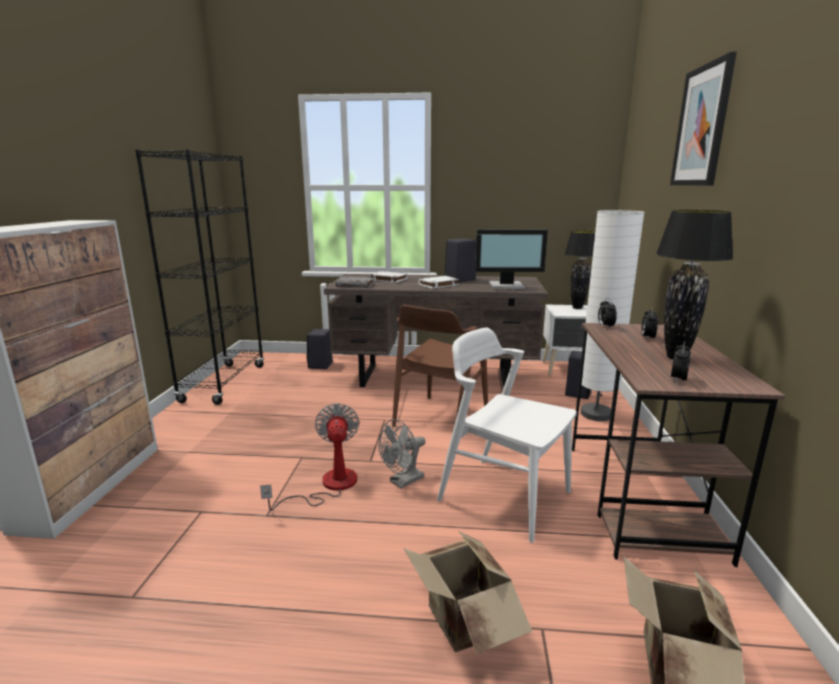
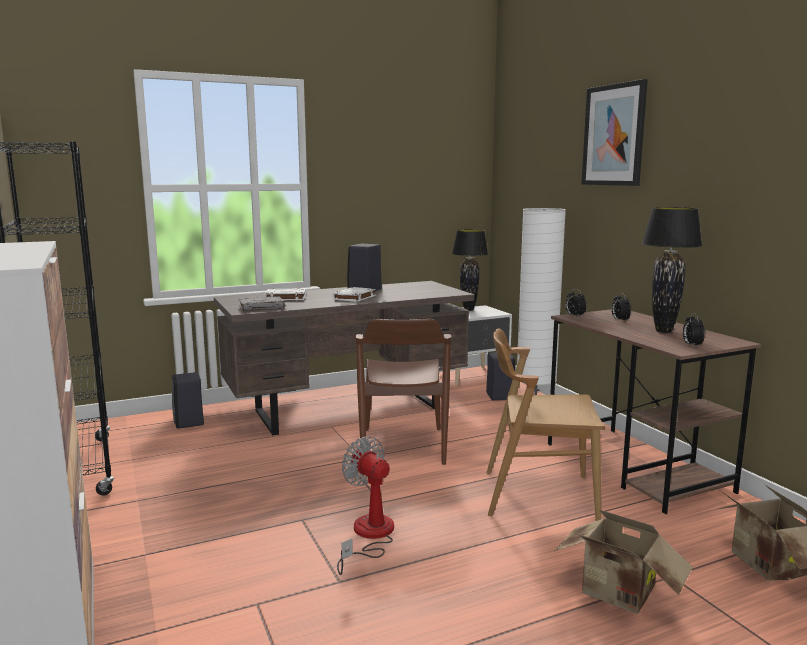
camera: 30 degrees left, 5 degrees down
(403, 482) = (438, 510): grey fan -> none
(504, 496) = (538, 495): white chair -> brown chair
(507, 286) = (425, 292): monitor -> none

